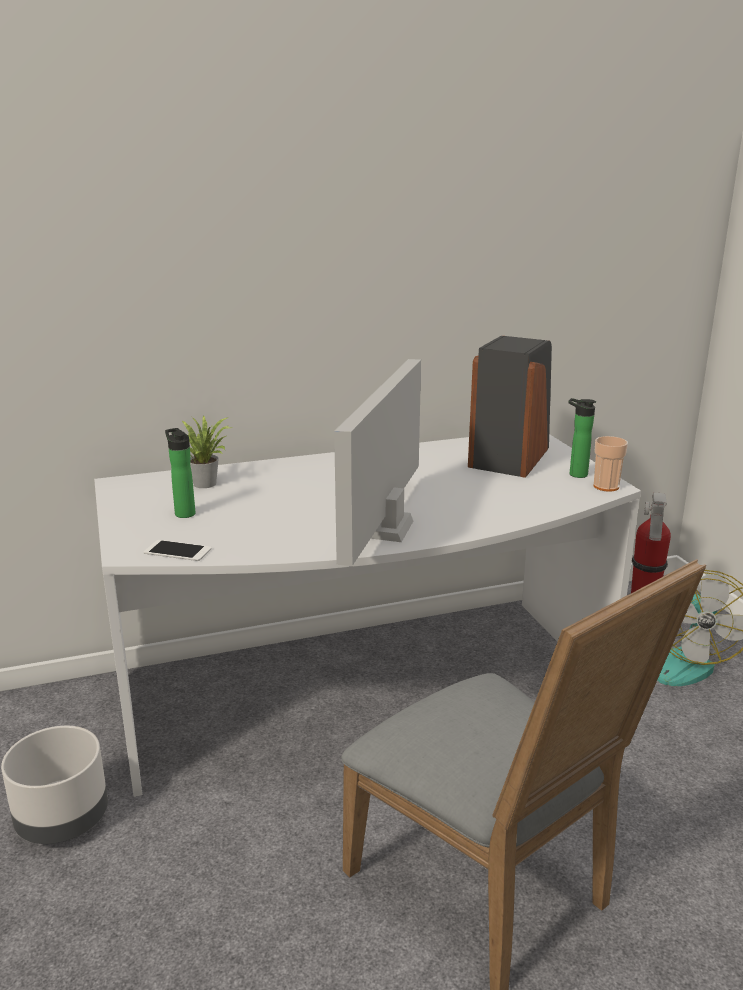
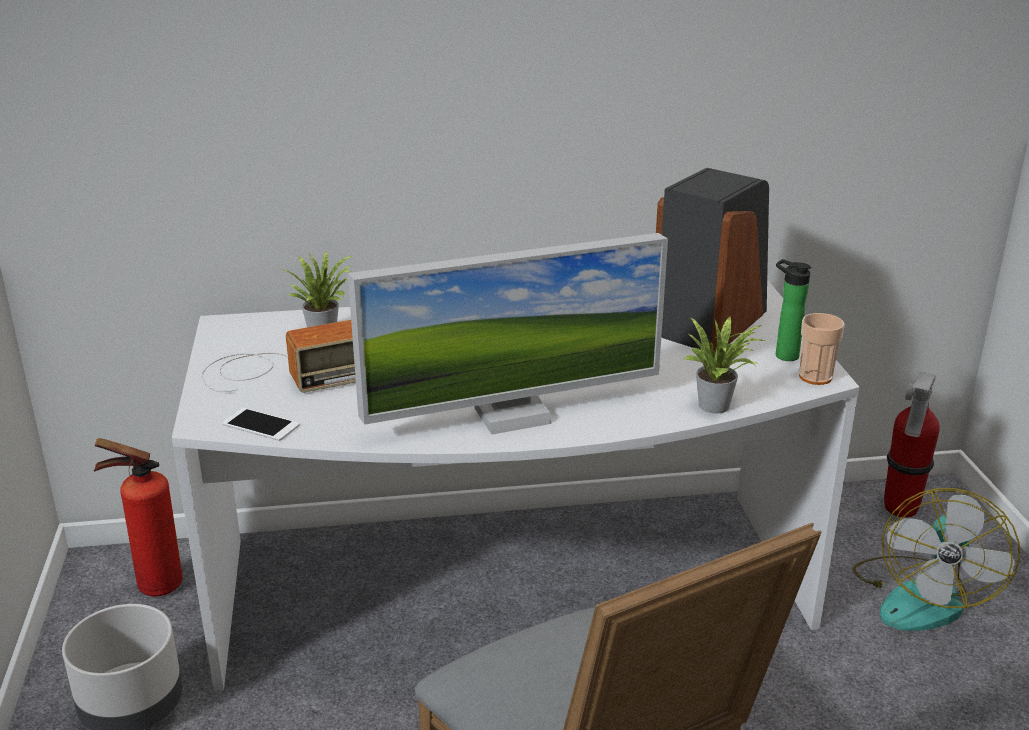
camera: 10 degrees right, 5 degrees up
(59, 718) = (153, 586): none -> fire extinguisher
(184, 513) = (285, 372): bottle -> radio
(385, 528) = (512, 415): monitor -> monitor turned 135 degrees counterclockwise
(543, 510) = (718, 405): none -> potted plant

